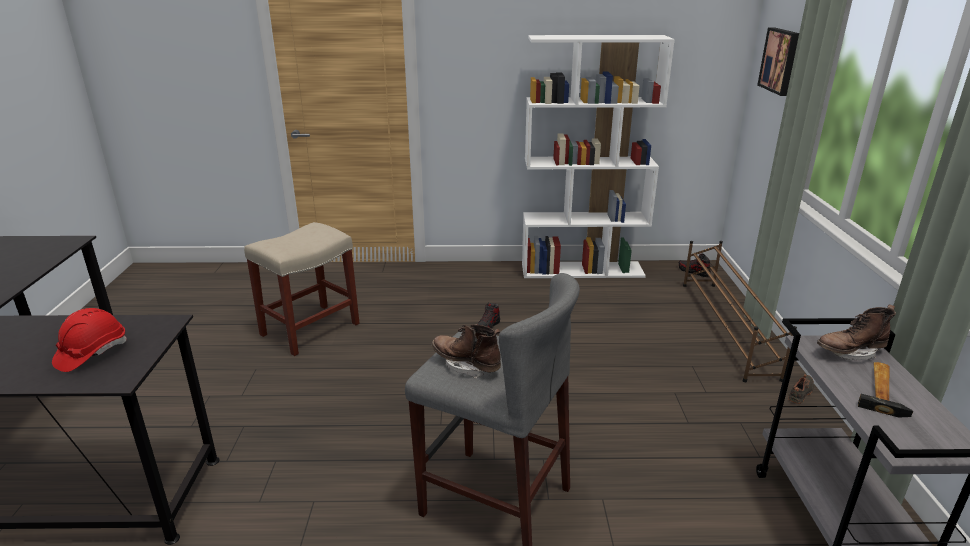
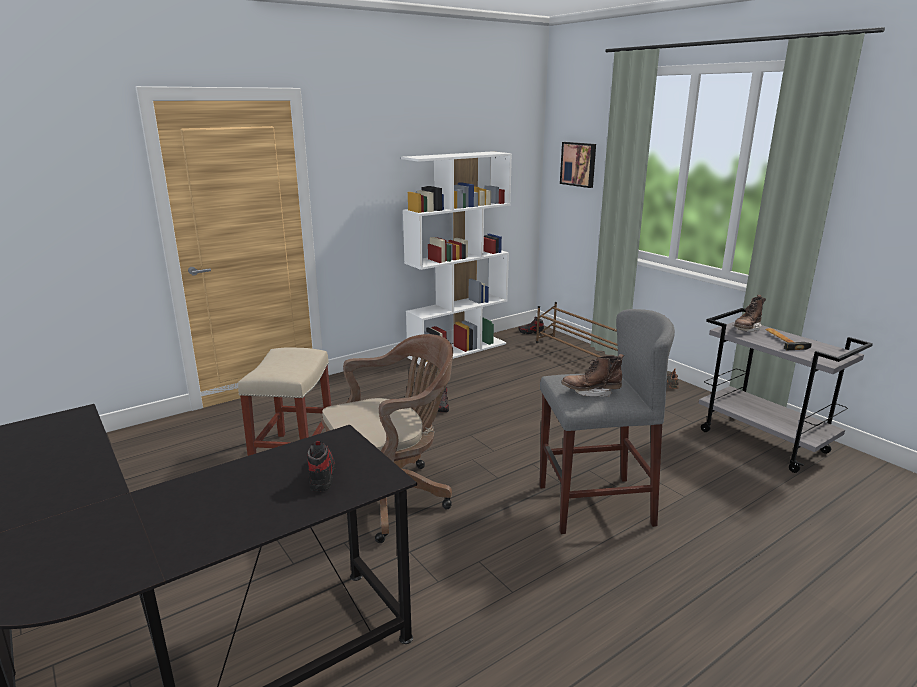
camera: 35 degrees left, 5 degrees down
(91, 353) = (321, 474): red hard hat -> shoe
(328, 400) = (390, 497): none -> brown office chair

